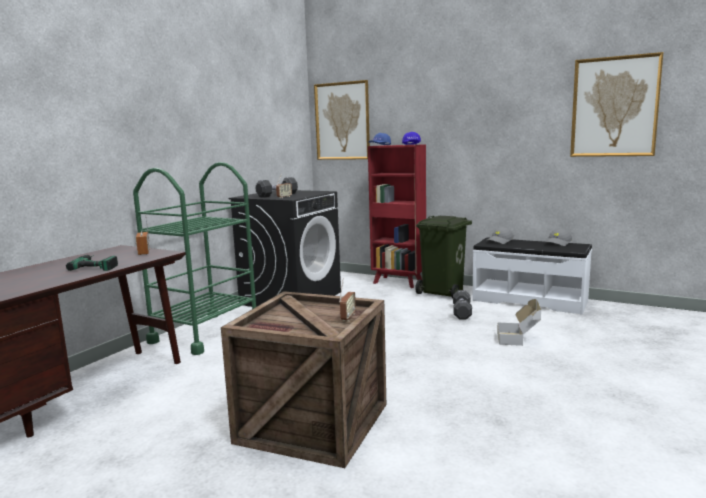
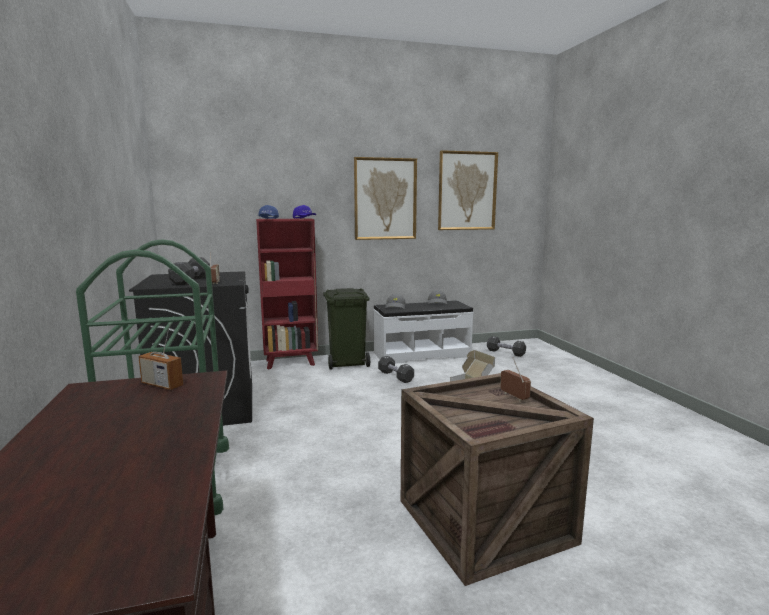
camera: 45 degrees left, 0 degrees up
(98, 265) = (155, 421): power drill -> none
(342, 121) = (203, 190): picture -> picture (385, 199)
(638, 320) = (505, 352): none -> black dumbbell

